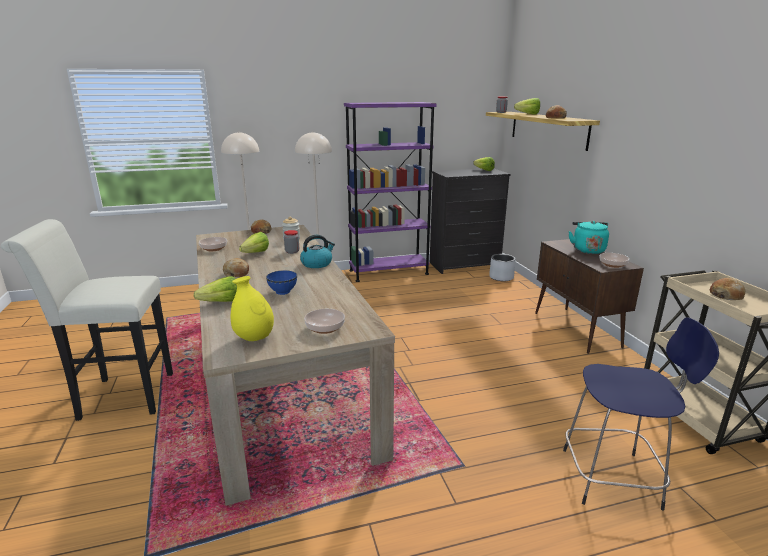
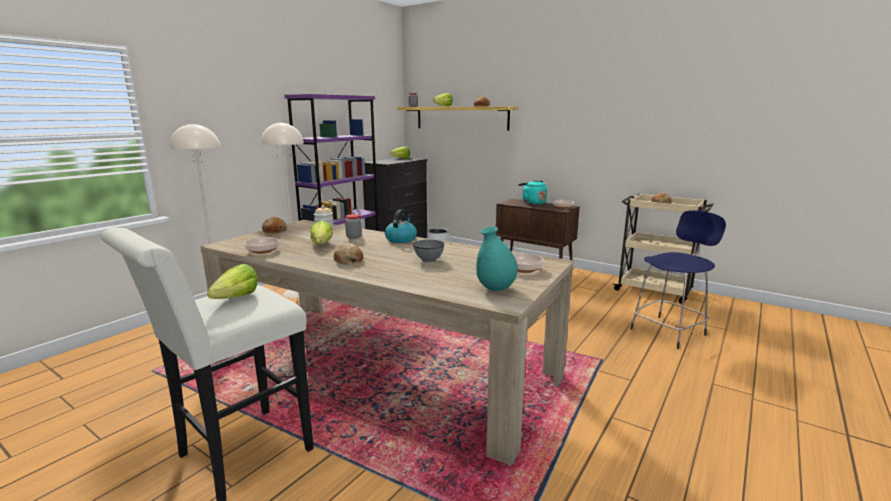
camera: 40 degrees left, 5 degrees down
(217, 303) = (396, 280): lettuce -> lettuce (232, 300)
(254, 338) = (495, 289): yellow vase -> turquoise vase
(283, 292) = (429, 260): blue bowl -> grey bowl

